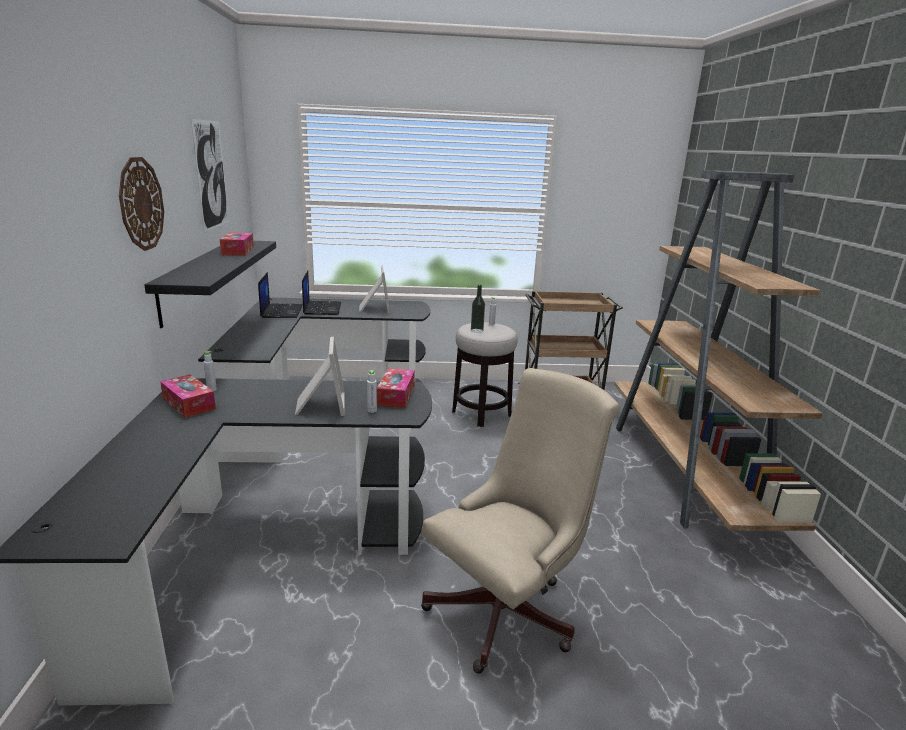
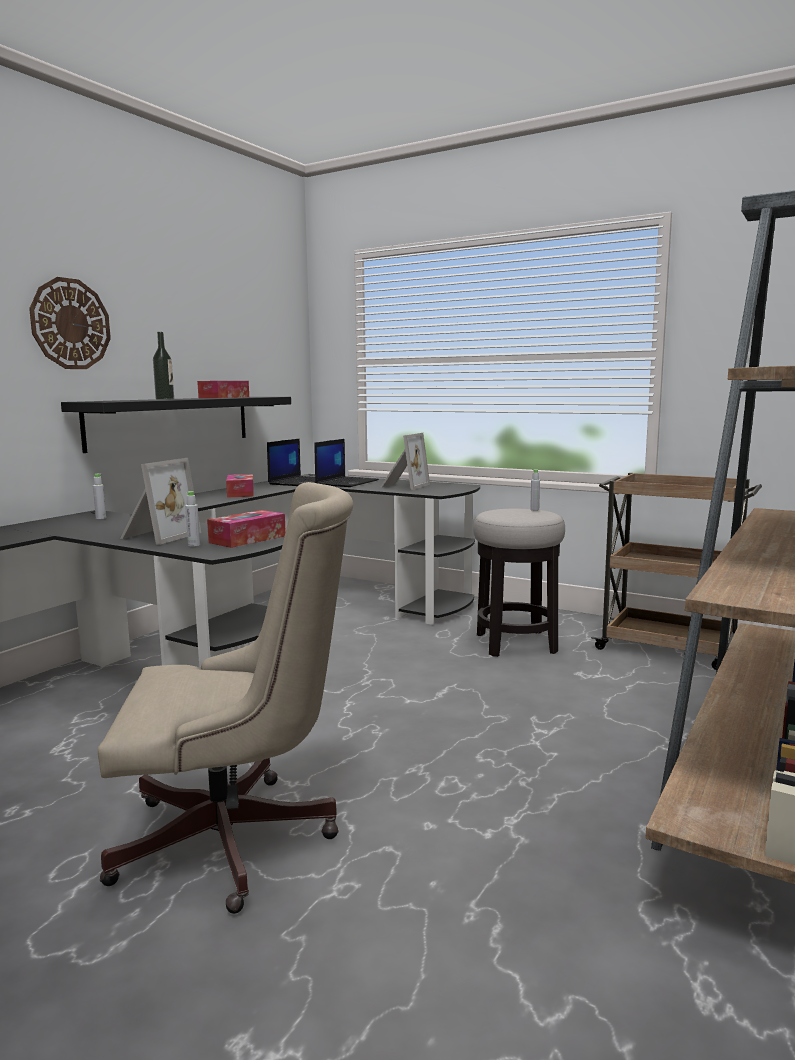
camera: 35 degrees right, 10 degrees down
(189, 404) = (61, 523): tissue box -> tissue box (240, 493)
(211, 175) = (219, 321): picture -> none
(477, 330) = (498, 512): bottle -> bottle (165, 399)

